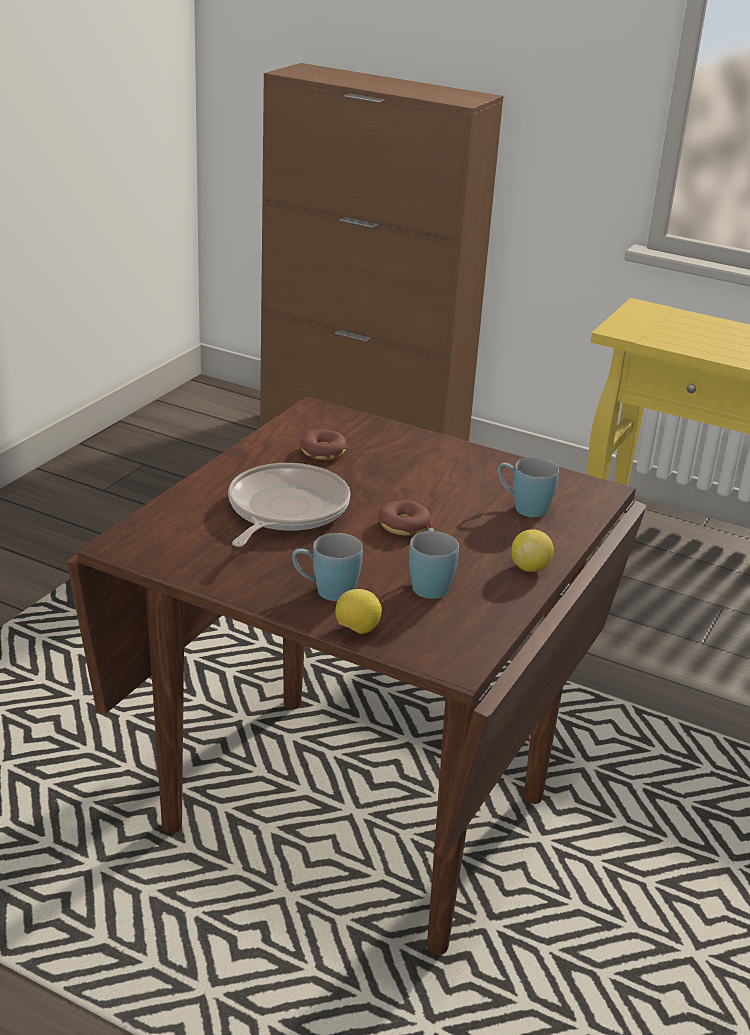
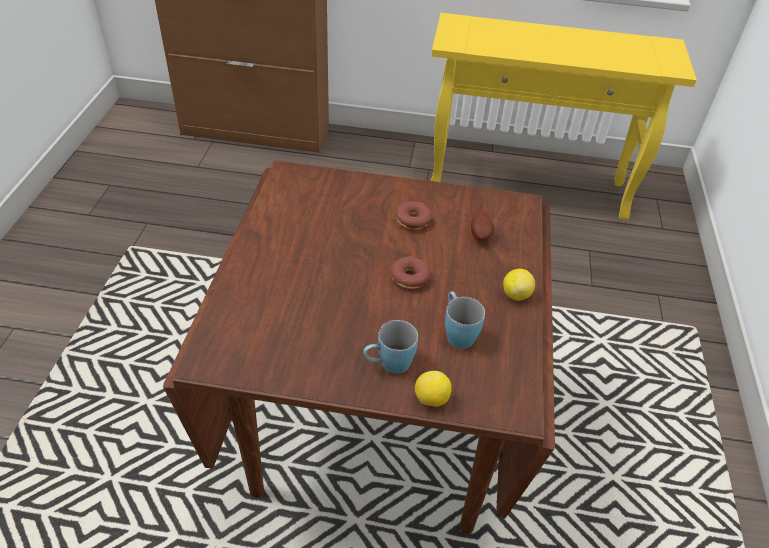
camera: 20 degrees left, 15 degrees up
(284, 511) = (316, 286): frying pan -> none
(322, 452) = (314, 216): donut -> donut (413, 220)
(523, 507) = (480, 234): blue mug -> potato

